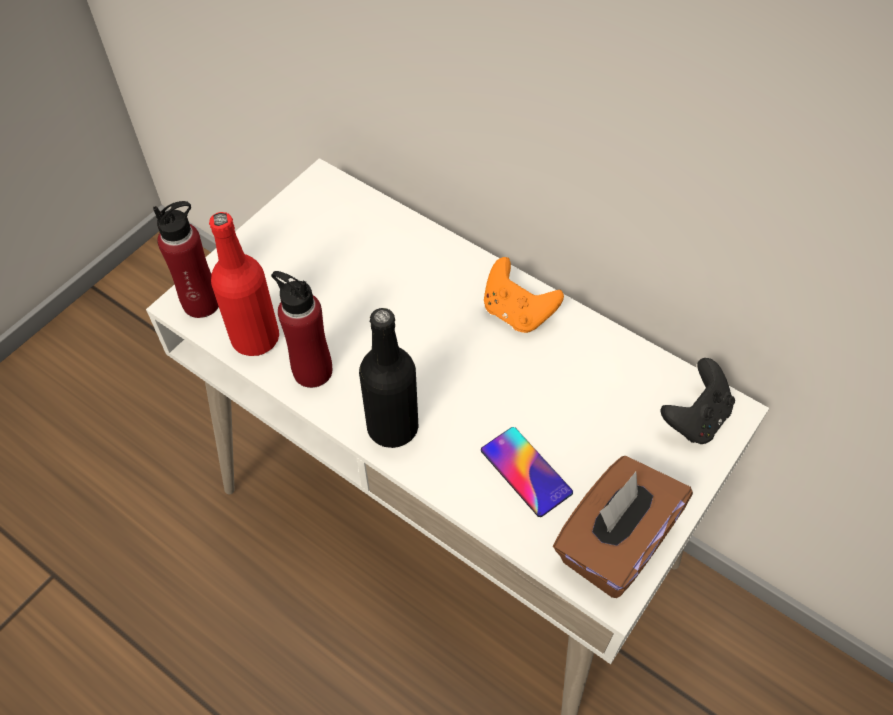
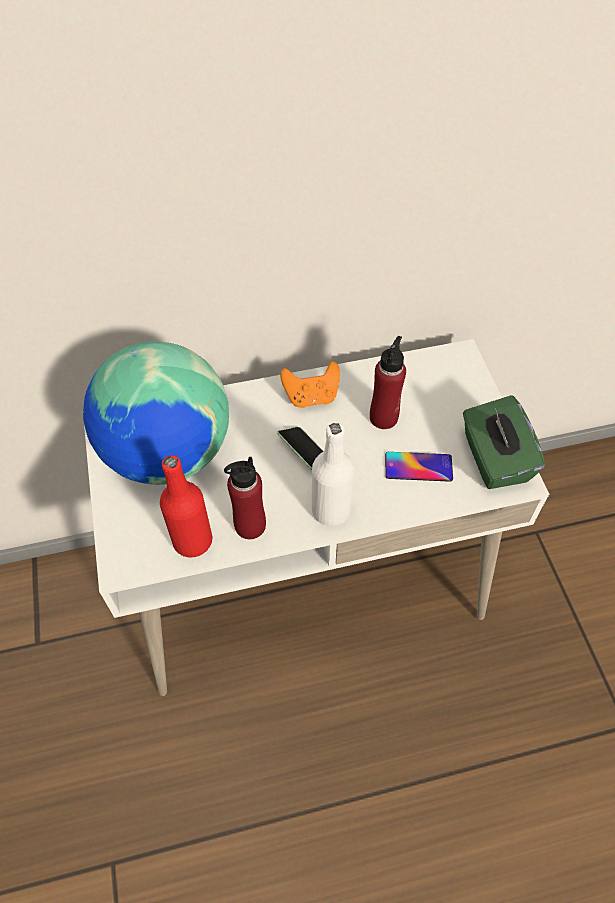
camera: 50 degrees left, 0 degrees up
(201, 303) = (131, 554): red bottle -> red bottle (383, 417)
(332, 250) = (168, 454): none -> globe
(392, 427) = (331, 510): black bottle -> white bottle
(441, 356) = (305, 453): none -> phone
(613, 542) = (494, 459): brown tissue box -> green tissue box
(695, 418) = (452, 371): black game controller -> none

